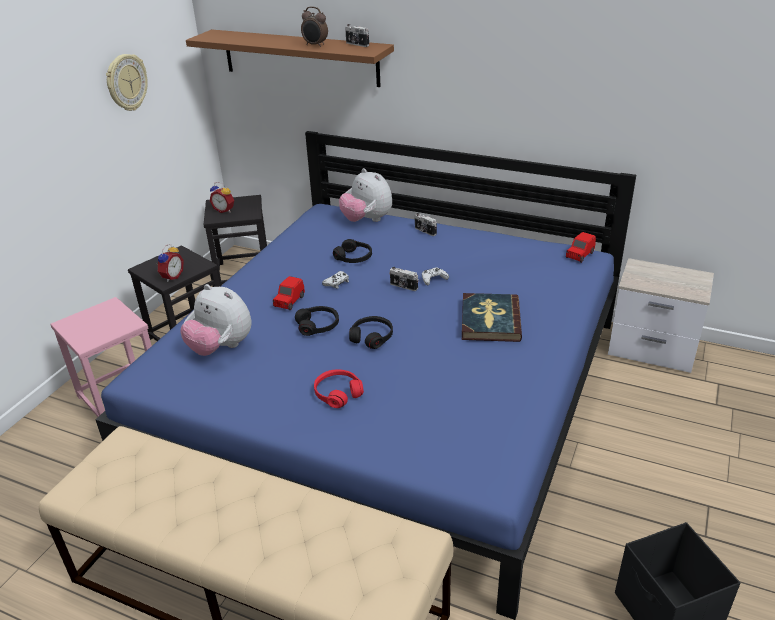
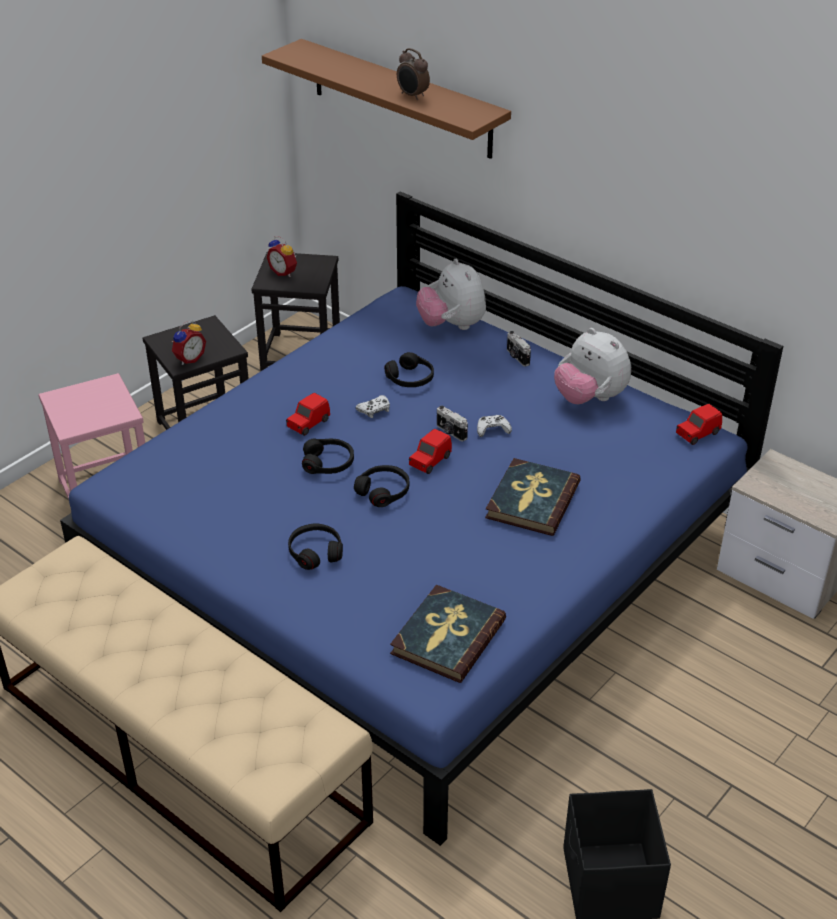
camera: 15 degrees right, 5 degrees up
(126, 82) = (176, 108): wall clock -> none
(221, 347) = (210, 467): plush toy -> plush toy (590, 398)
(338, 393) = (315, 552): red headphones -> black headphones
(357, 44) = (464, 103): camera -> none
(397, 309) = (429, 461): none -> red toy car
(481, 435) = (447, 637): none -> book

